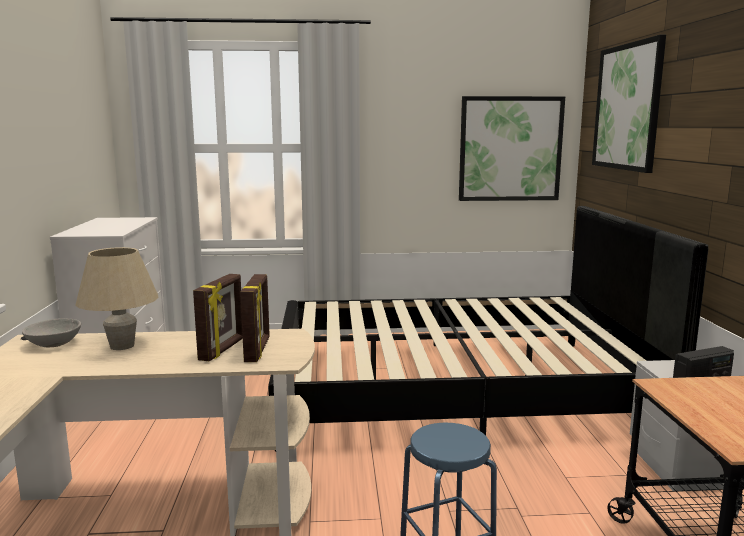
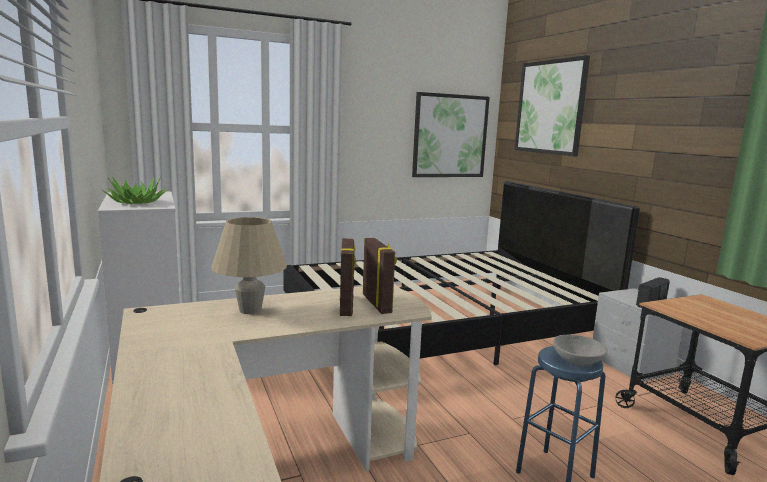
camera: 20 degrees left, 0 degrees up
(54, 344) = (179, 314): grey bowl -> grey bowl (577, 361)
(99, 229) = (136, 202): none -> potted plant

